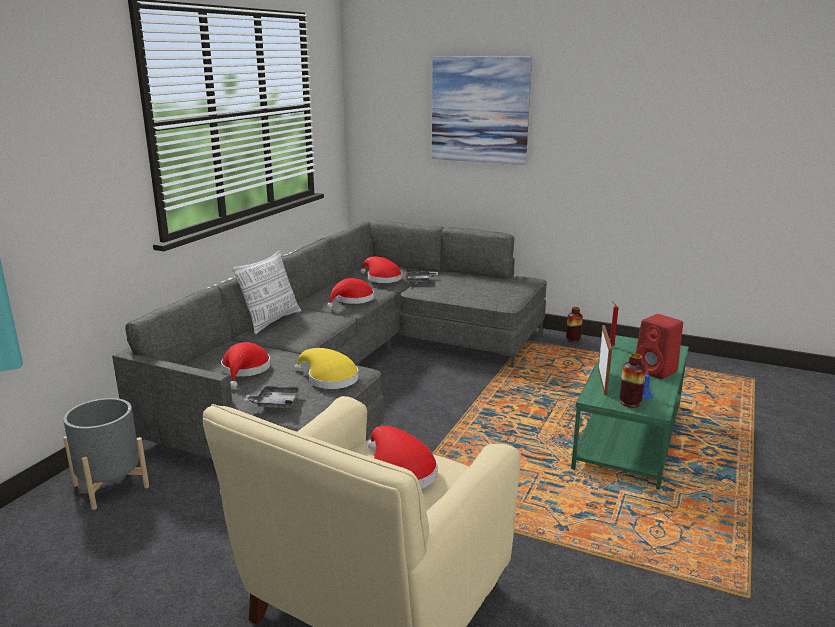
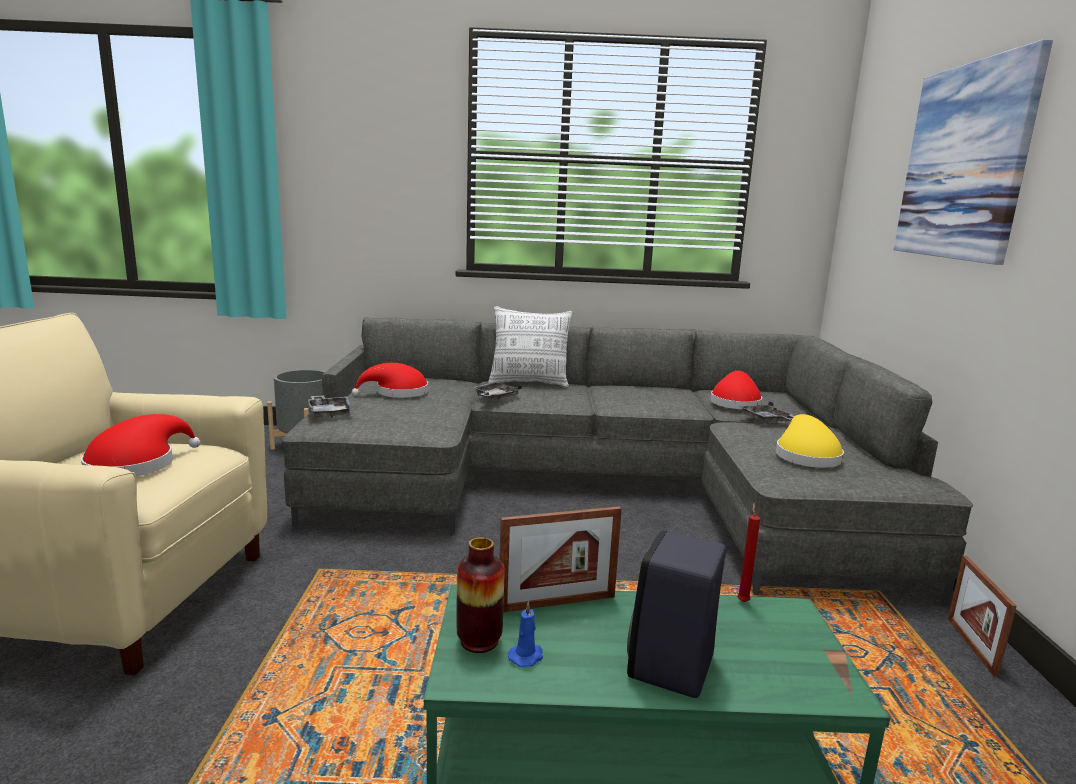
camera: 65 degrees right, 5 degrees down
(297, 338) = (495, 397): none -> grey tray
(329, 379) = (398, 422): yellow hat -> yellow hat (805, 456)
(352, 300) = (637, 401): red hat -> none
(573, 340) = (971, 646): vase -> picture frame
(657, 371) = (671, 669): red speaker -> black speaker

